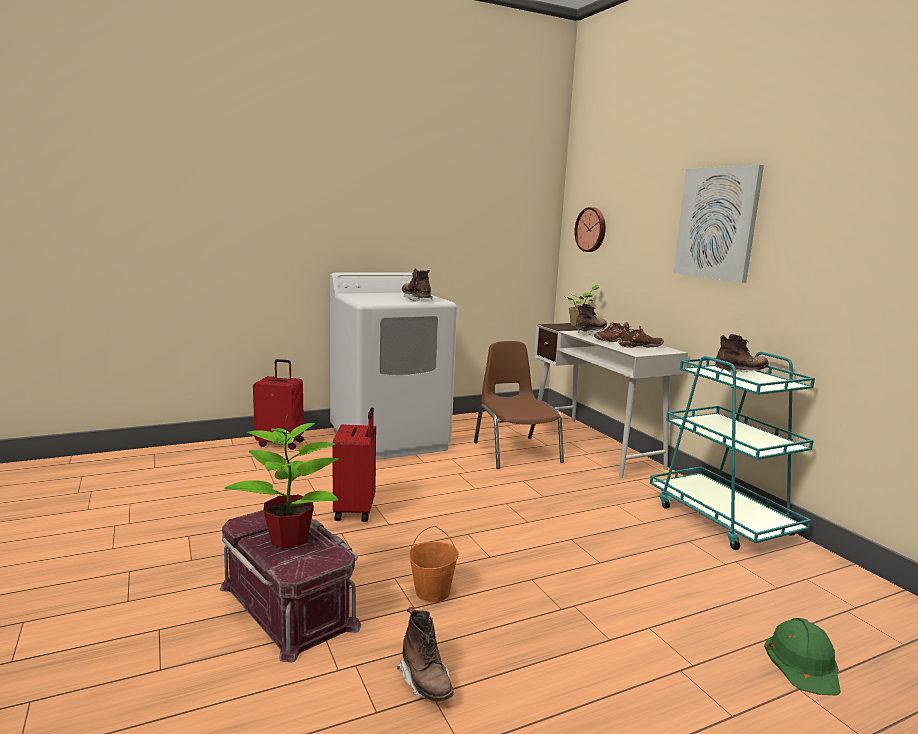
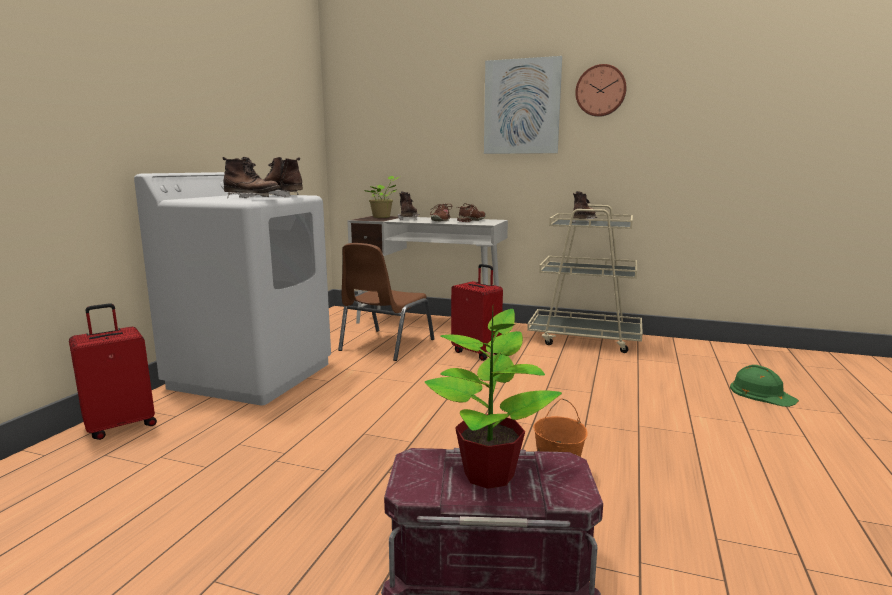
camera: 45 degrees left, 0 degrees up
(356, 511) = (358, 446): red suitcase -> red suitcase (477, 352)
(425, 682) = (695, 533): brown boot -> brown boot (252, 199)
(515, 452) = (385, 345): brown chair -> brown chair turned 90 degrees counterclockwise
(591, 229) = (371, 124): wall clock -> wall clock (600, 91)
(722, 519) = (585, 339): turquoise cart -> beige cart

